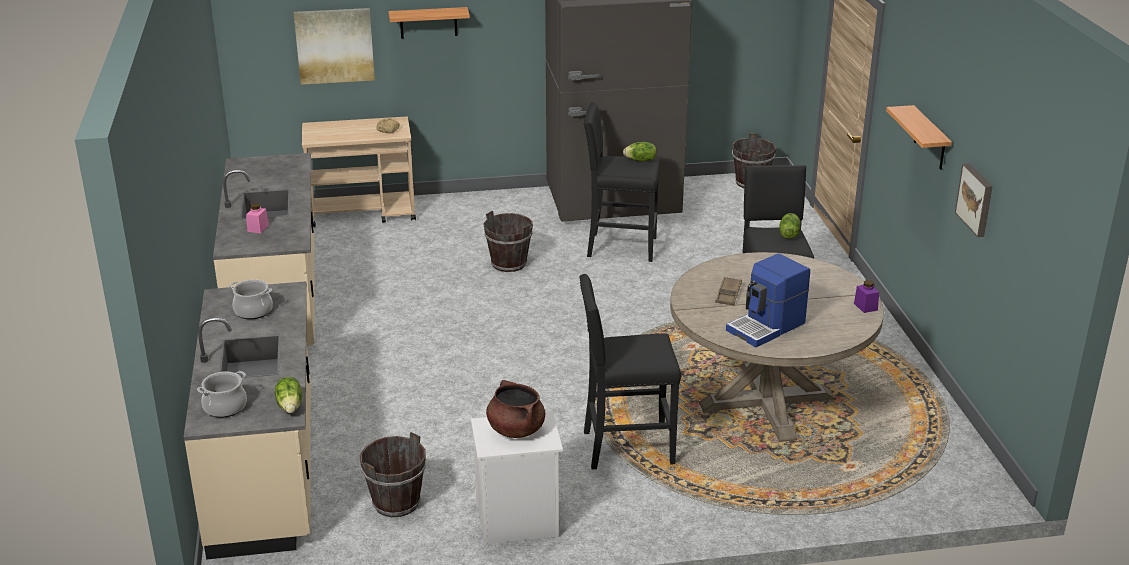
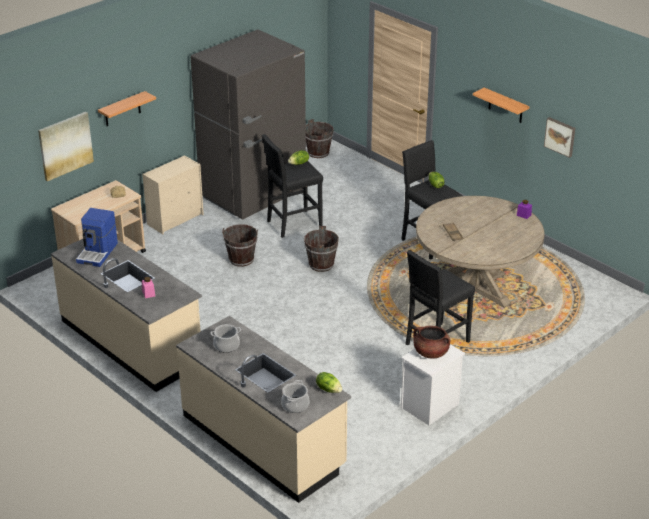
camera: 35 degrees left, 5 degrees up
(396, 503) = (358, 426): brown bucket -> brown bucket (321, 265)
(492, 199) = (176, 219): none -> beige dresser
(767, 327) = (493, 245): coffee machine -> coffee machine (98, 252)

